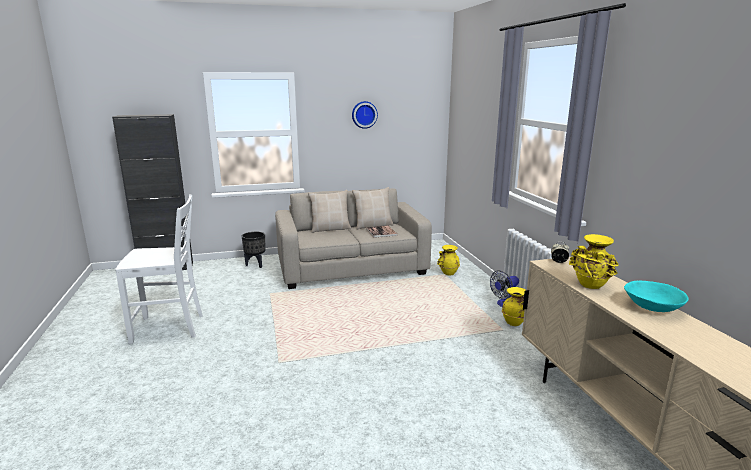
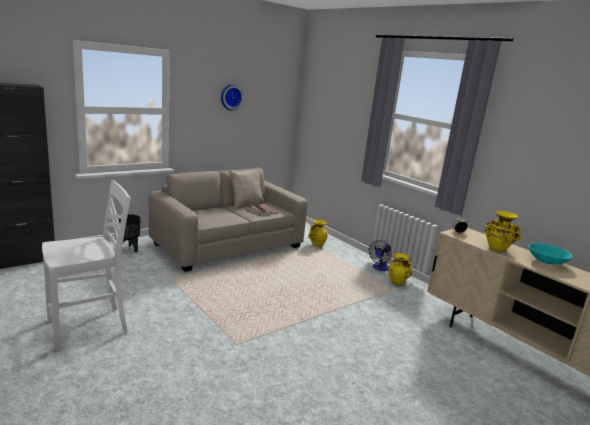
camera: 25 degrees left, 0 degrees up
(330, 229) = (209, 209): beige pillow -> none

